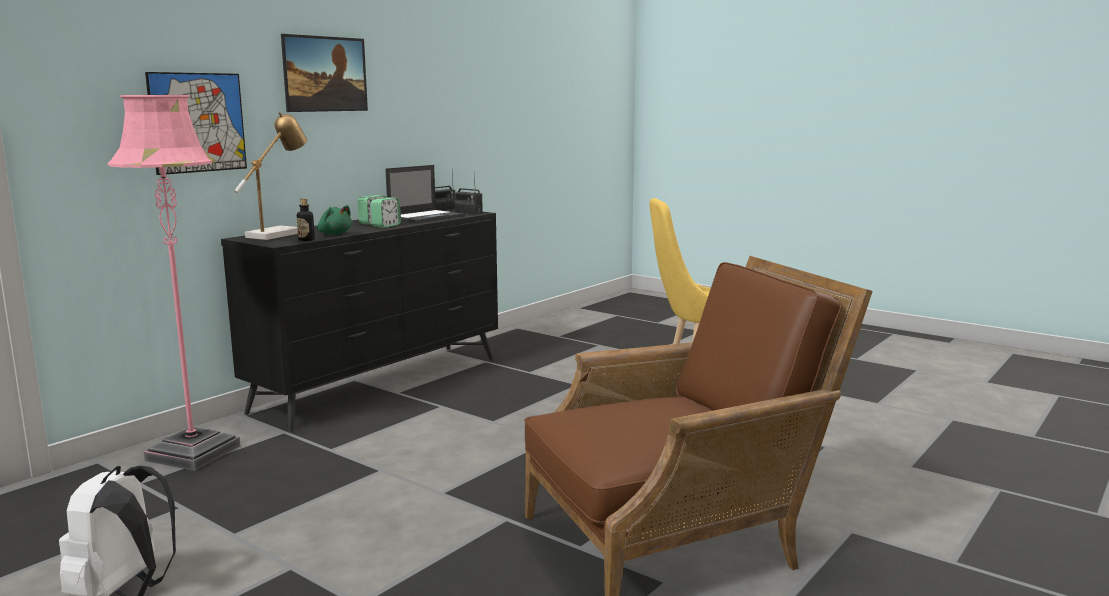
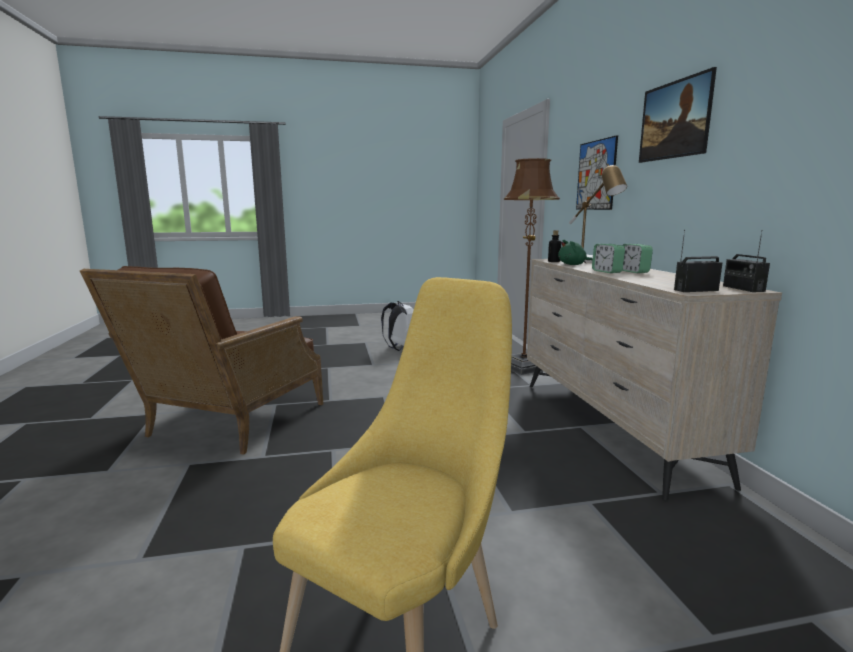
camera: 130 degrees right, 0 degrees up
(193, 453) = (523, 367): pink floor lamp -> brown floor lamp
(382, 384) = (611, 426): black dresser -> beige dresser
(427, 217) = (662, 280): laptop -> none

